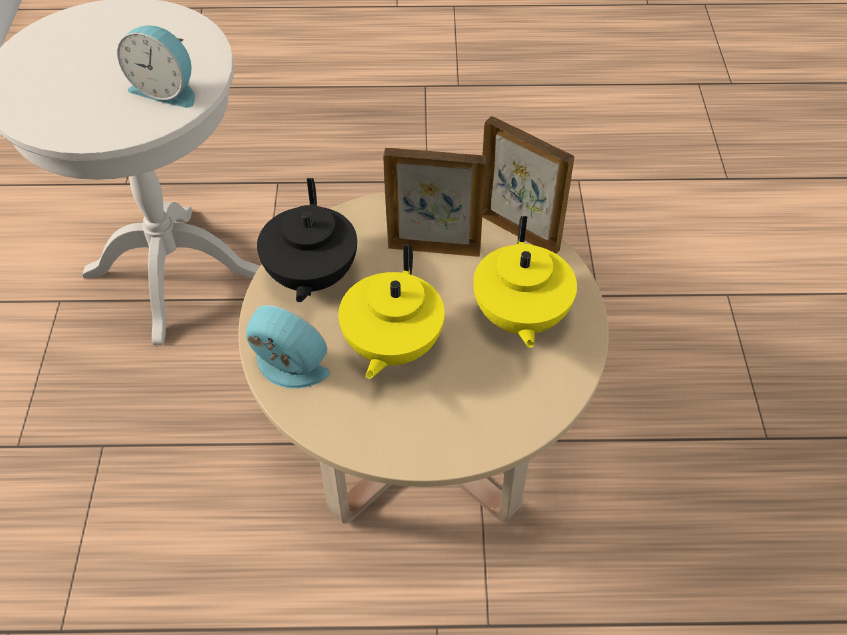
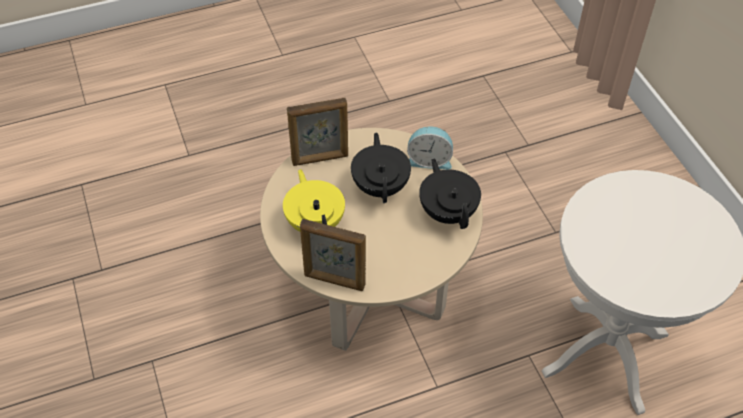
camera: 160 degrees right, 0 degrees up
(166, 90) = (597, 231): alarm clock -> none
(391, 346) = (381, 186): yellow teapot -> black teapot
(434, 247) = (384, 253): picture frame -> picture frame (320, 159)

